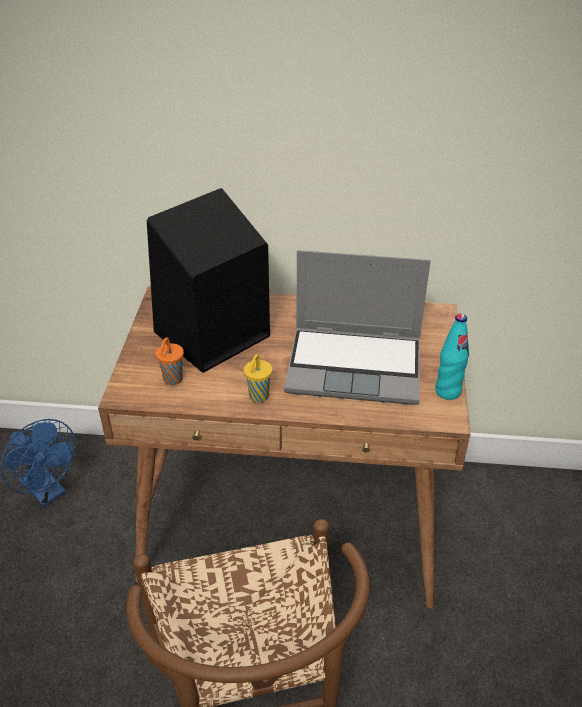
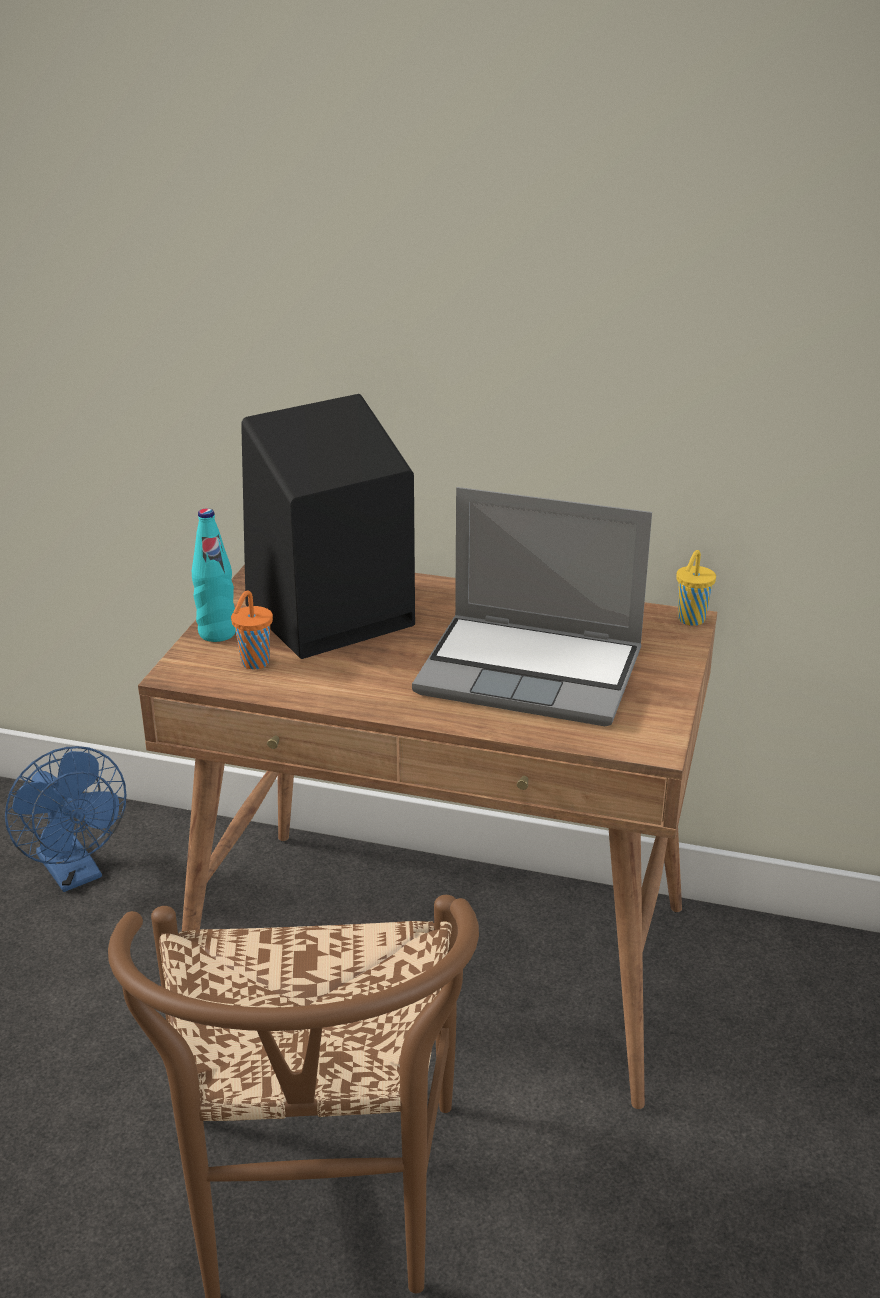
camera: 10 degrees right, 10 degrees down
(258, 397) = (373, 695): yellow cup -> yellow cup (690, 620)
(448, 391) = (665, 715): turquoise bottle -> turquoise bottle (217, 633)

